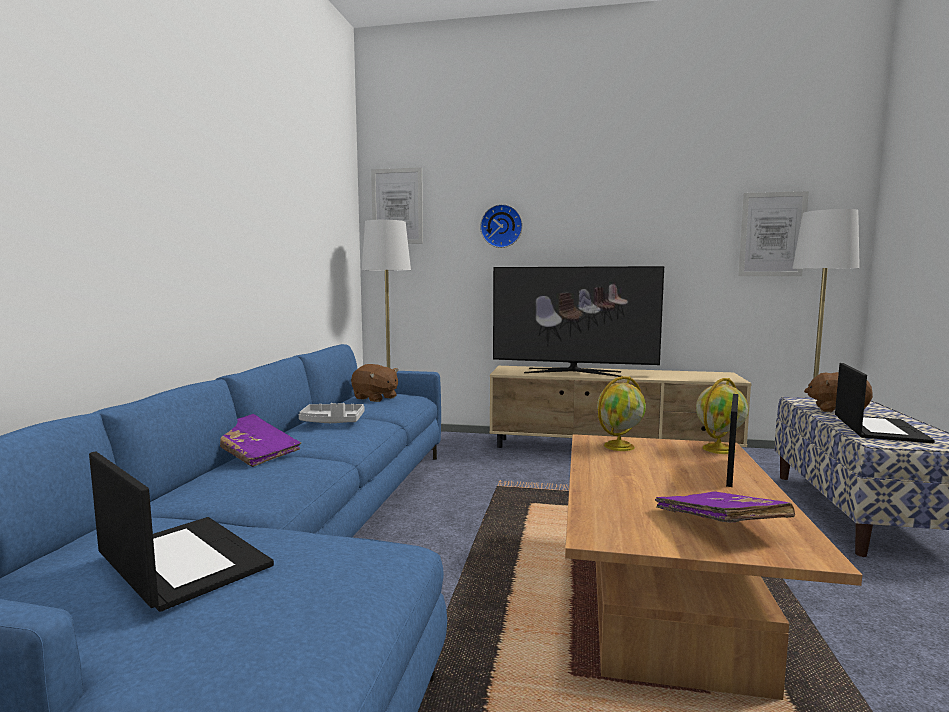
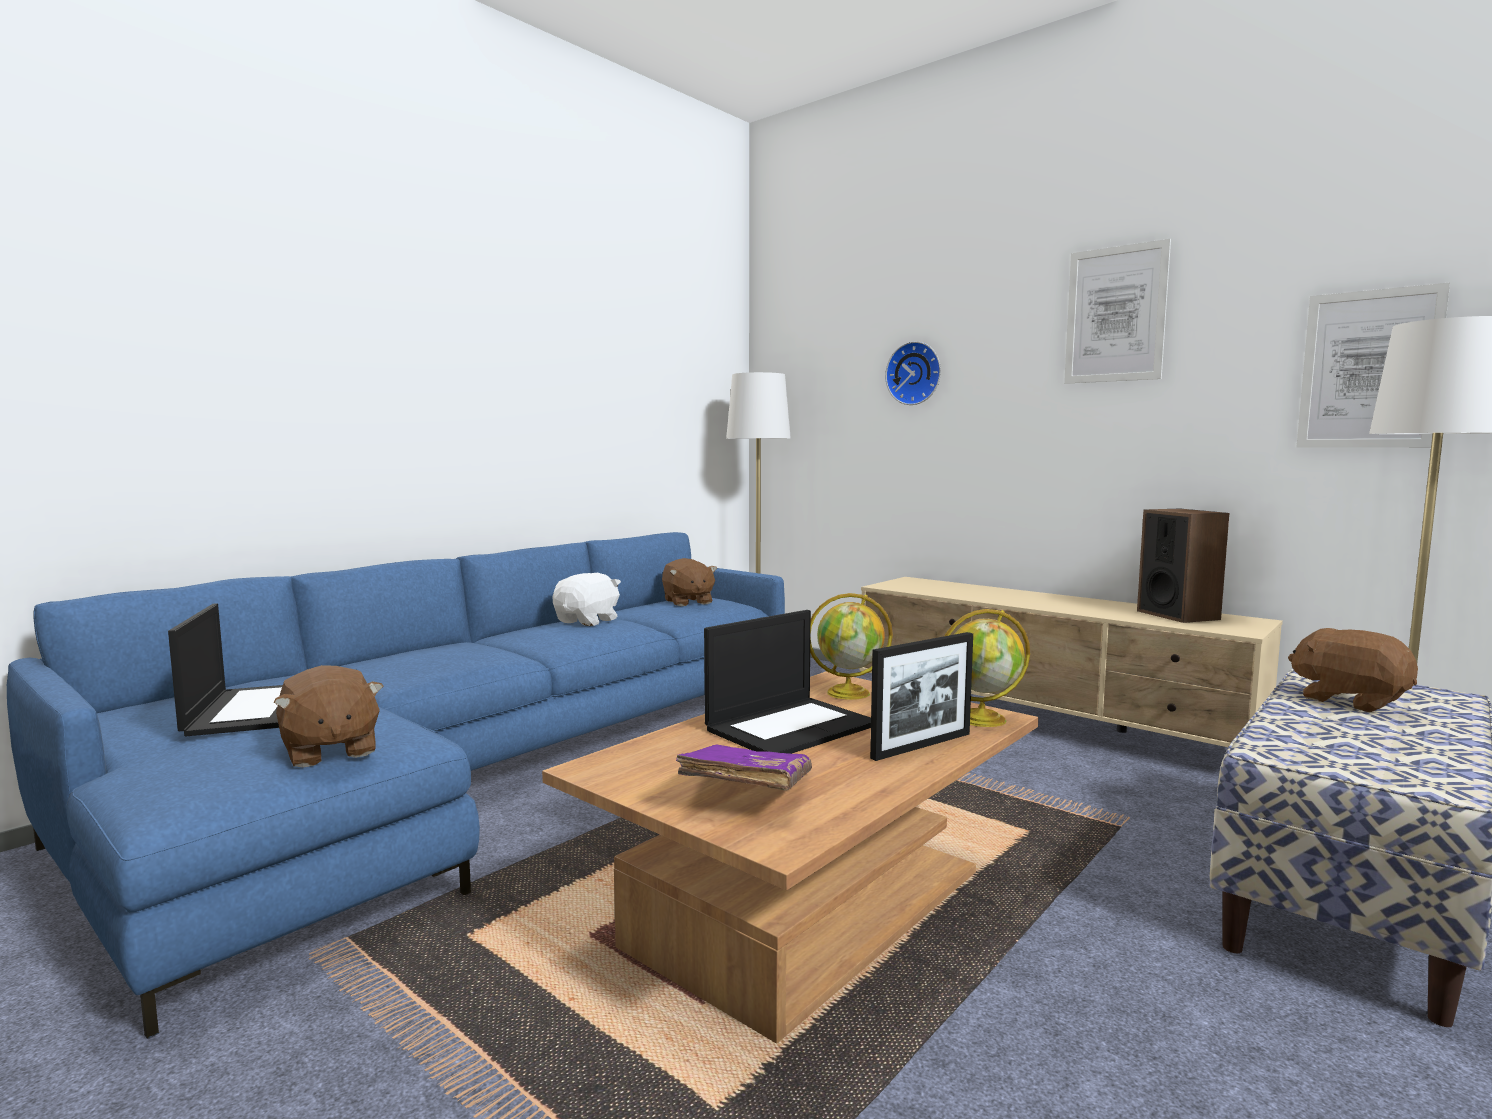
camera: 30 degrees right, 0 degrees up
(253, 453) = (462, 639): purple book -> none
(332, 422) = (588, 621): grey tray -> white plush toy
(349, 582) = (329, 751): none -> brown plush toy
(397, 206) = (789, 352): picture -> picture (1115, 314)
(572, 372) = (987, 594): television -> none
(688, 374) = (1178, 615): none -> speaker
(878, 428) = (1340, 737): laptop -> laptop (791, 727)

